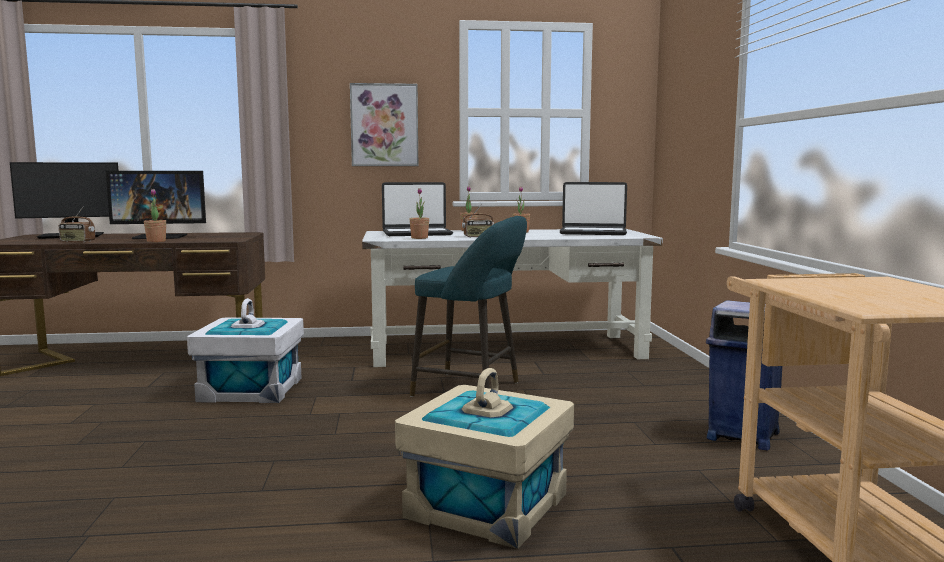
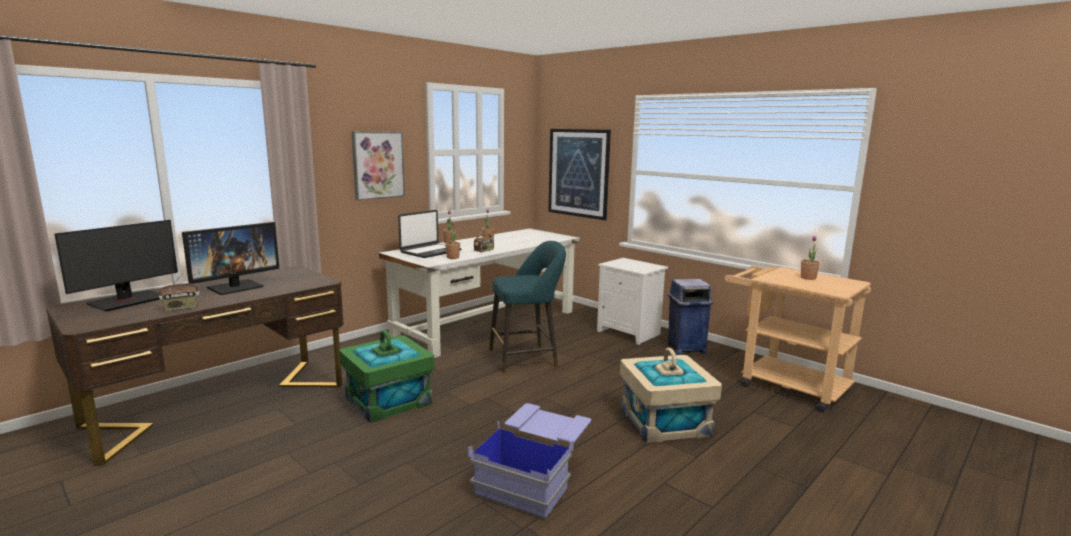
camera: 40 degrees left, 5 degrees up
(156, 241) = (263, 294): potted plant -> potted plant (808, 278)
(204, 497) = (534, 477): none -> blue storage box
(252, 390) = (389, 400): white storage box -> green storage box
(593, 232) = (529, 236): laptop -> none
(686, 397) = (630, 333): none -> white nightstand
(688, 139) = (578, 173): none -> picture

